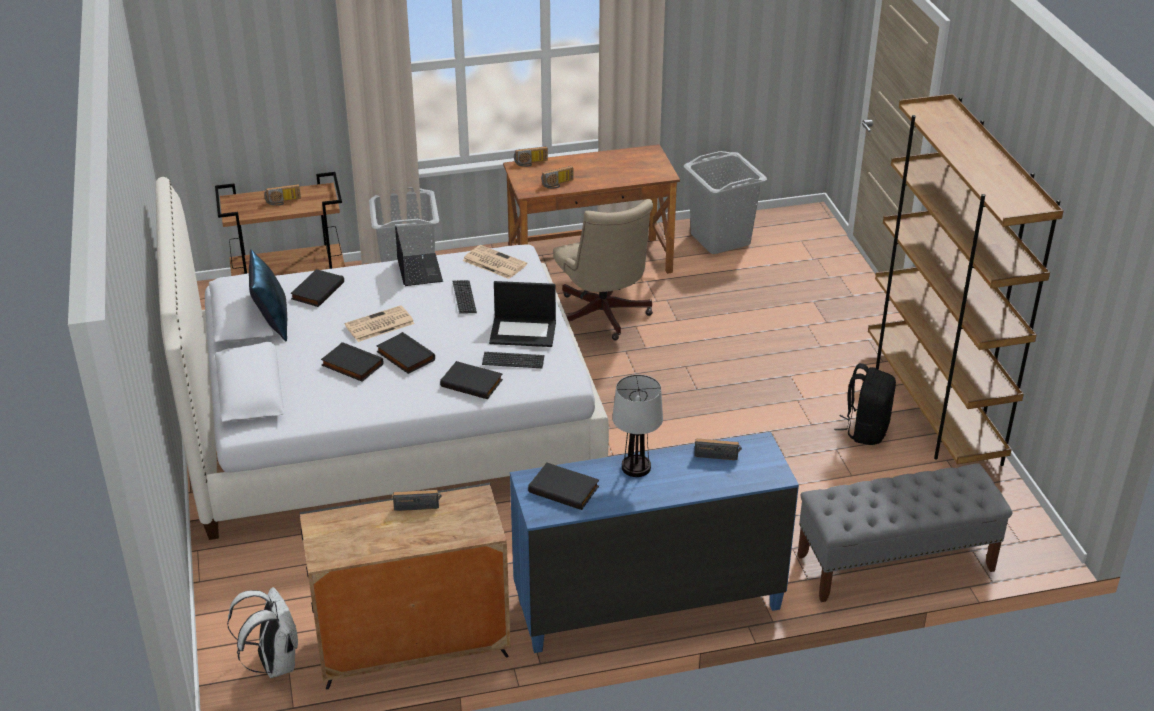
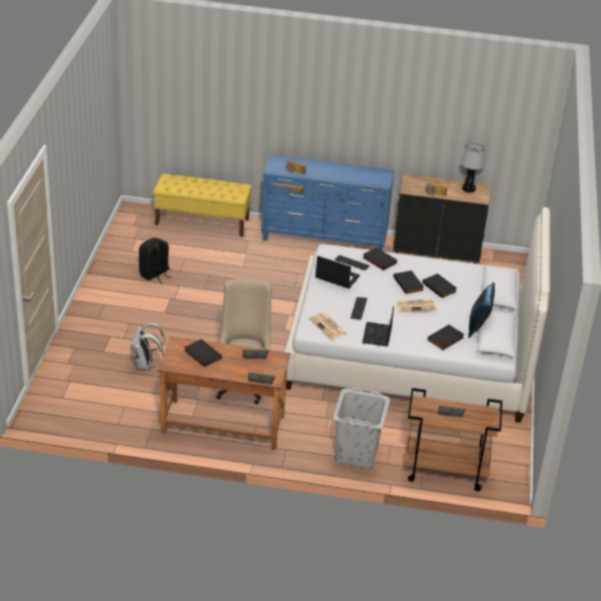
camera: 160 degrees left, 0 degrees up
(273, 663) = (499, 264): white backpack -> white backpack (145, 365)
(565, 488) = (370, 177): black book -> black book (202, 355)
(636, 467) = (333, 176): table lamp -> table lamp (468, 189)
(720, 239) = (115, 417): grey laundry basket -> none
(895, 563) = (202, 222): grey bench -> yellow bench
(933, 408) = (107, 274): brown bookcase -> none

